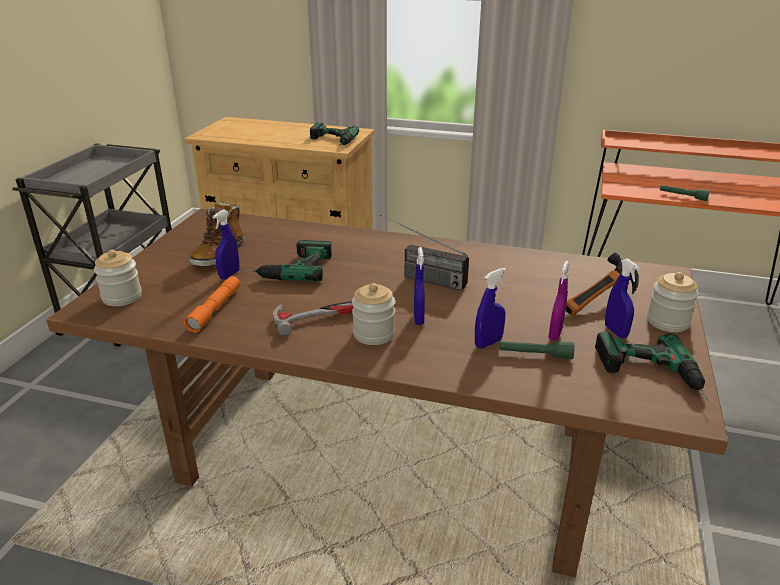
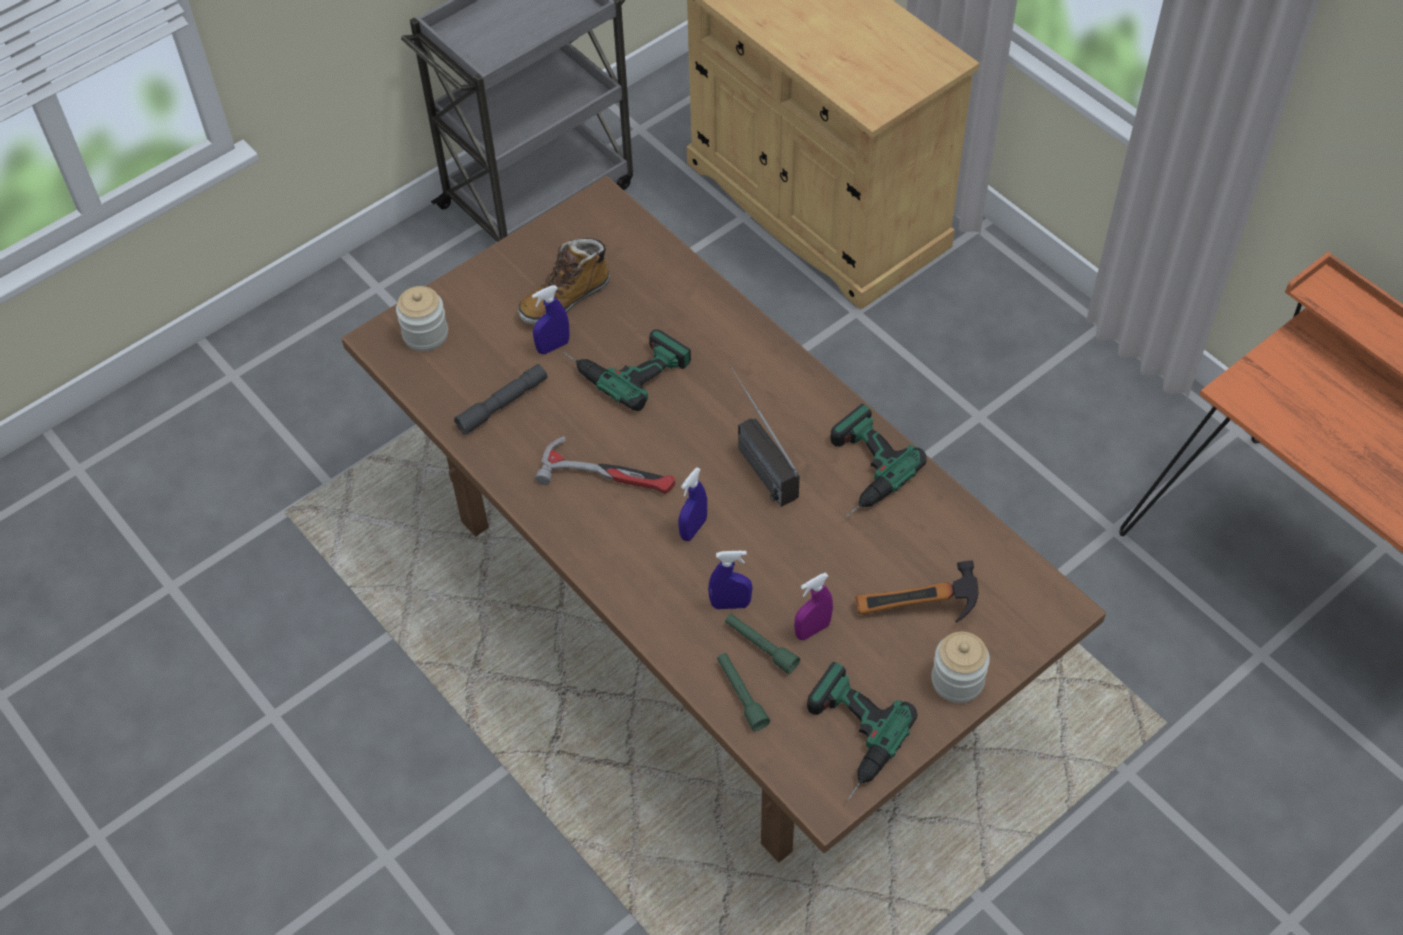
camera: 35 degrees right, 25 degrees up
(215, 309) = (502, 404): orange flashlight -> grey flashlight
(331, 141) = (878, 80): power drill -> power drill (858, 471)
(374, 334) = (629, 528): jar -> none
(615, 331) = (881, 662): blue spray bottle -> none
(682, 196) = (1322, 457): green flashlight -> green flashlight (741, 695)

